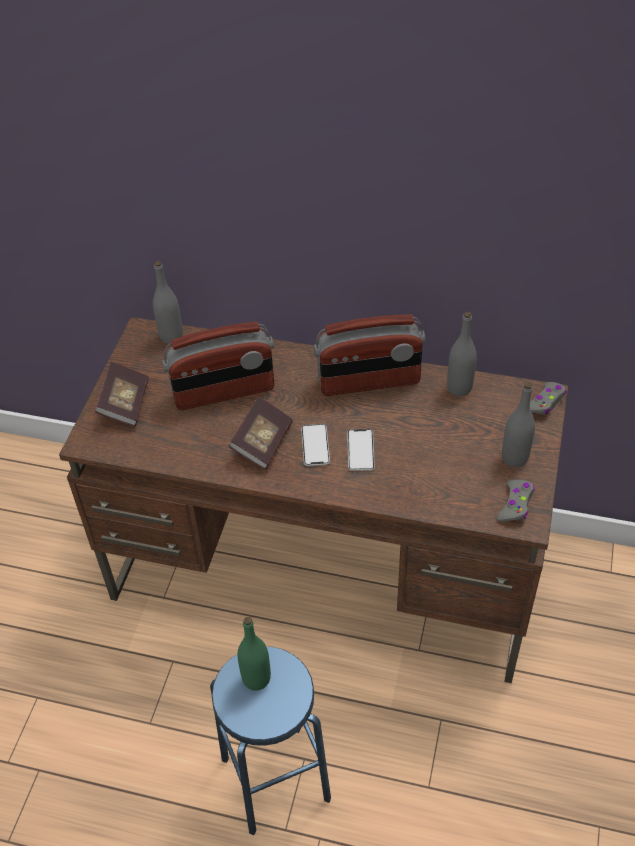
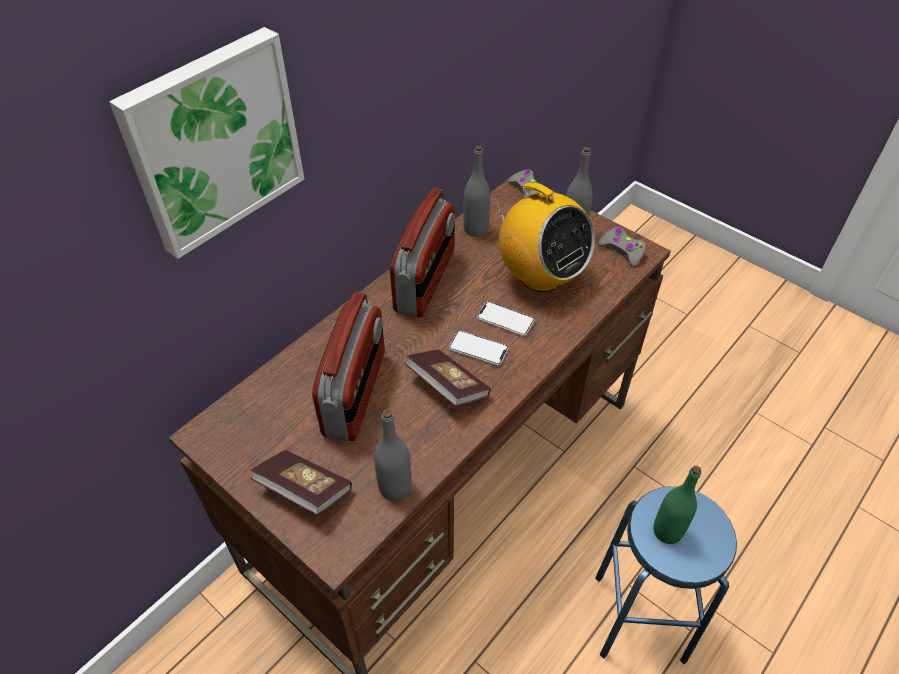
camera: 65 degrees left, 0 degrees up
(171, 336) = (235, 409): grey bottle -> grey bottle (395, 488)
(217, 152) = (213, 141): none -> picture
(432, 455) = (540, 276): none -> radio

